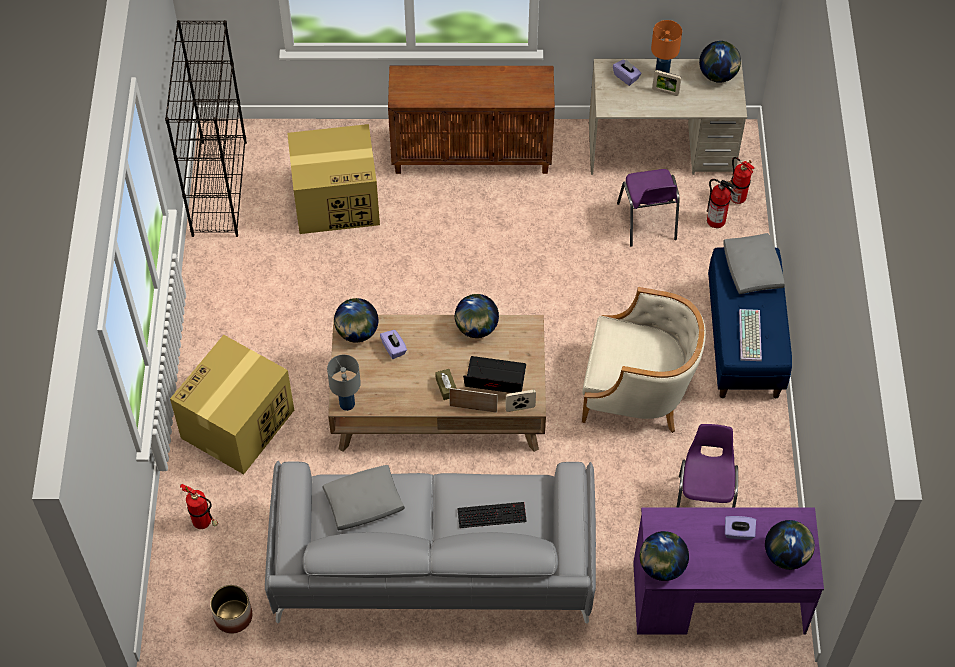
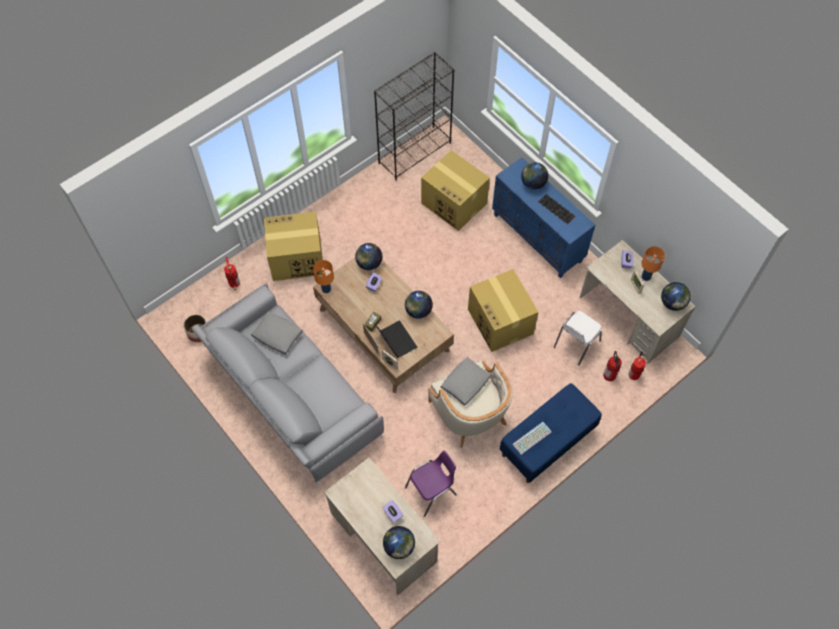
camera: 50 degrees right, 5 degrees up
(347, 404) = (326, 289): grey table lamp -> orange table lamp
(472, 154) = (538, 238): brown cabinet -> blue cabinet
(492, 514) = (318, 395): keyboard -> keyboard (557, 209)
(547, 273) = (501, 322): none -> cardboard box
(647, 223) = (575, 344): purple chair -> white chair
(661, 566) = (342, 490): globe -> globe (533, 183)
(718, 598) = (383, 537): purple desk -> beige desk
(752, 270) = (574, 410): grey pillow -> grey pillow (465, 384)

